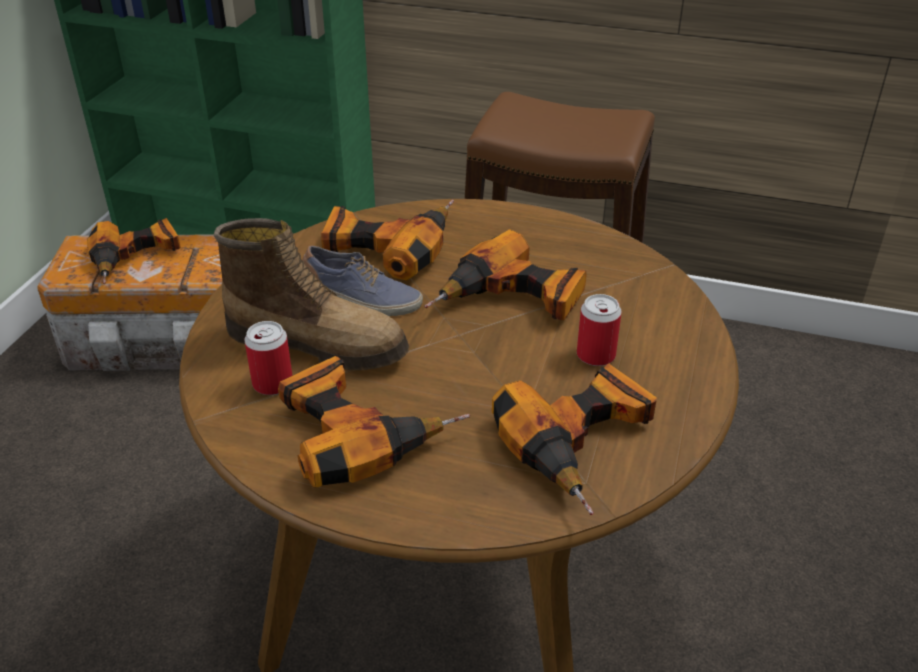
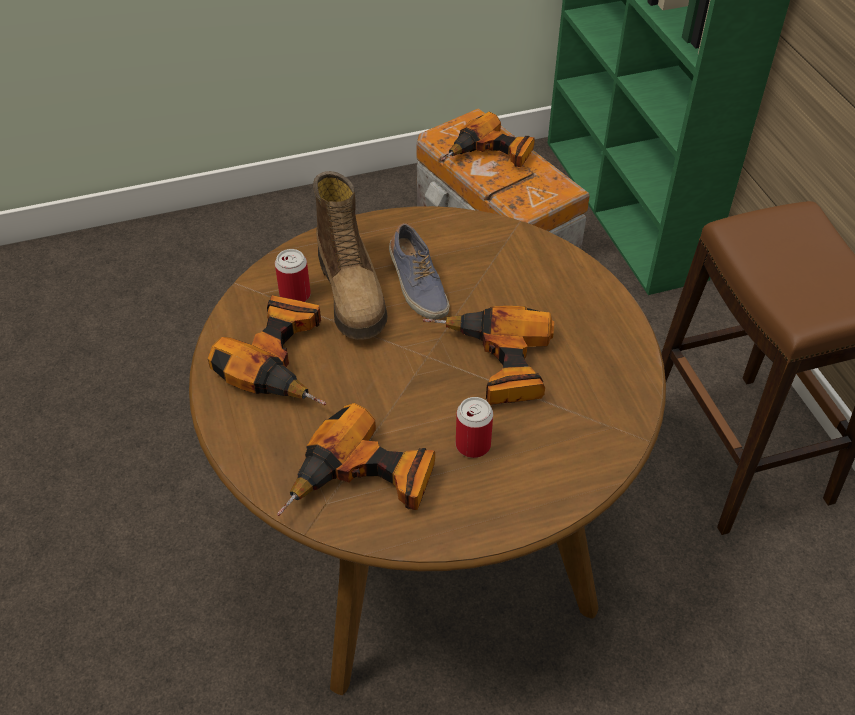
camera: 55 degrees right, 10 degrees up
(388, 245) = (497, 262): power drill -> none

